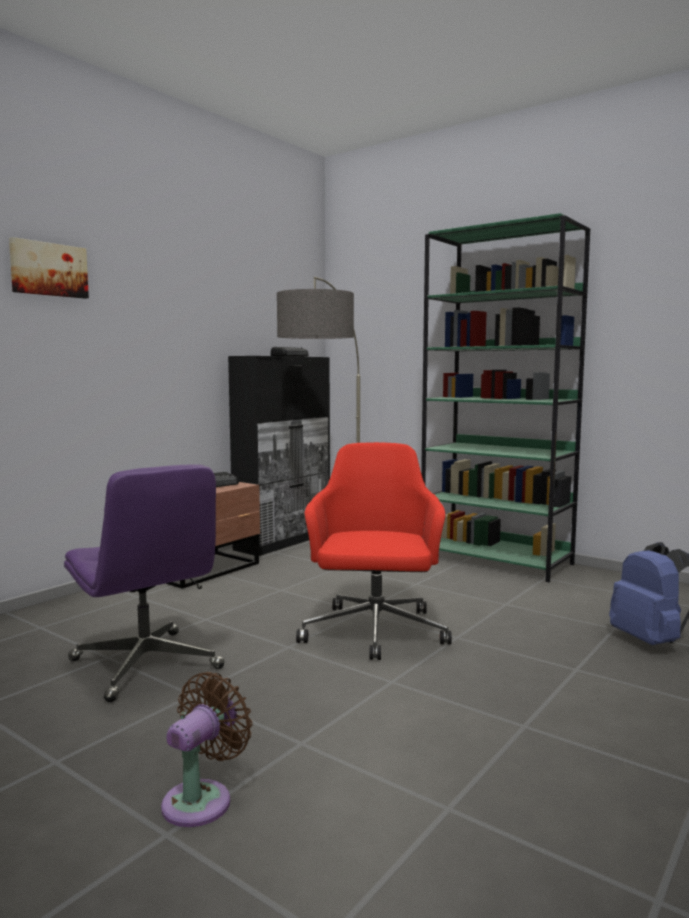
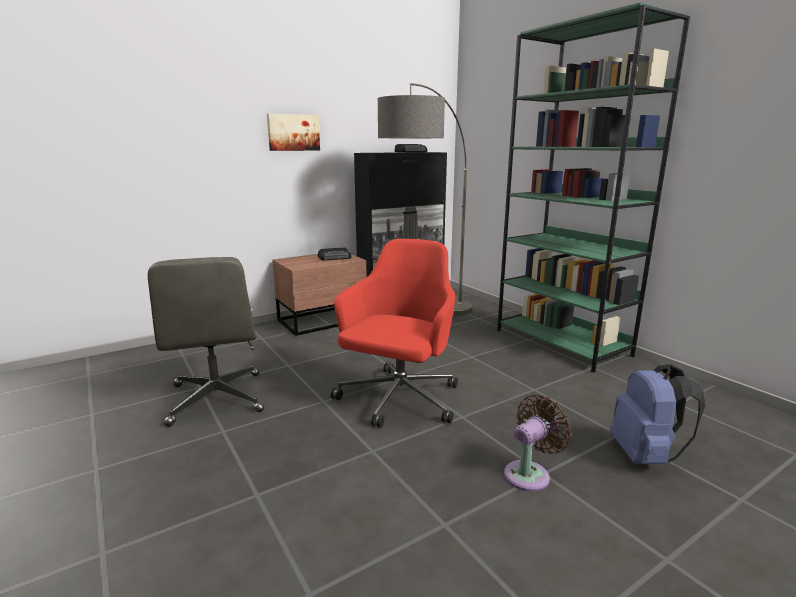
camera: 20 degrees right, 10 degrees up
(48, 269) = (191, 88): picture -> picture (293, 132)
(147, 665) = (217, 399): purple office chair -> grey office chair
(202, 799) = (150, 528): brown fan -> brown fan (530, 474)

